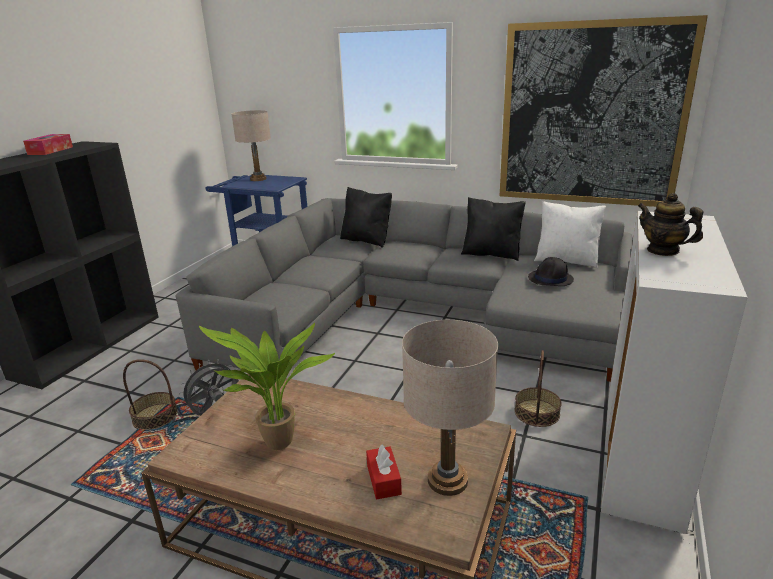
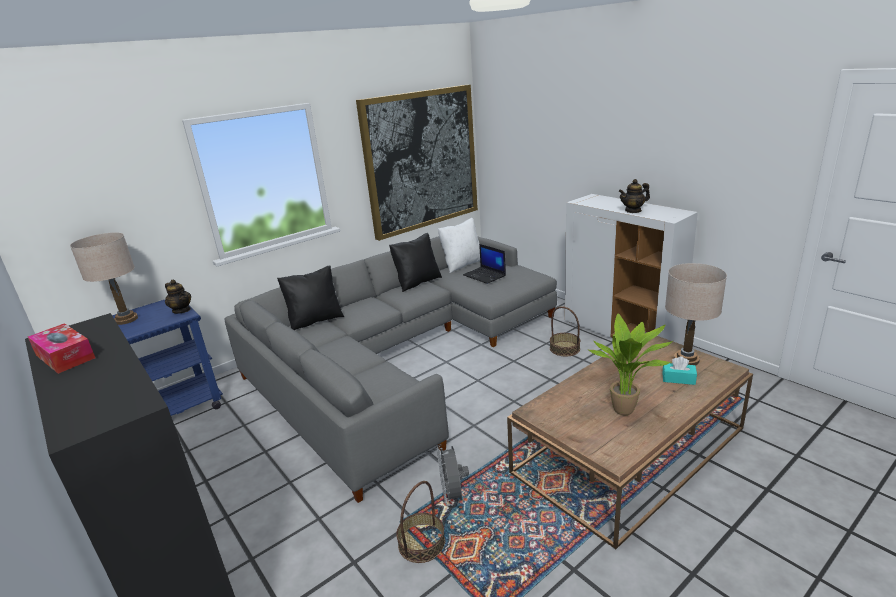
camera: 60 degrees left, 0 degrees up
(280, 185) = (182, 310): none -> teapot
(383, 480) = (678, 379): red tissue box -> turquoise tissue box
(550, 279) = (485, 275): black hat -> laptop

